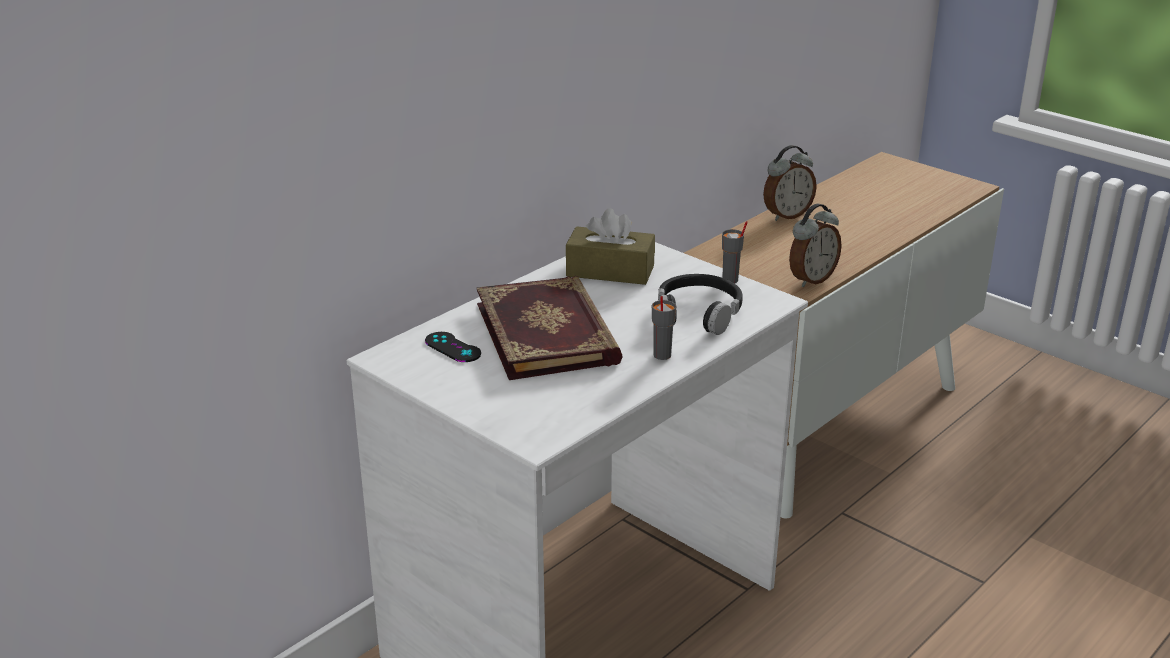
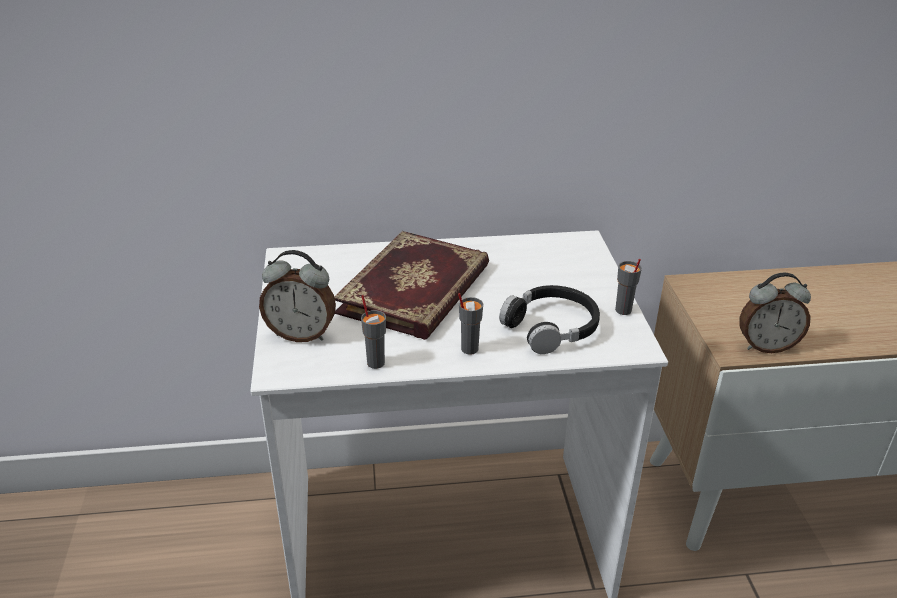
camera: 40 degrees right, 5 degrees up
(453, 347) = (338, 270): black game controller -> none
(606, 397) = (375, 362): none -> grey cup
(610, 271) = (536, 260): brown tissue box -> none
(786, 215) = (821, 278): alarm clock -> alarm clock (301, 334)

